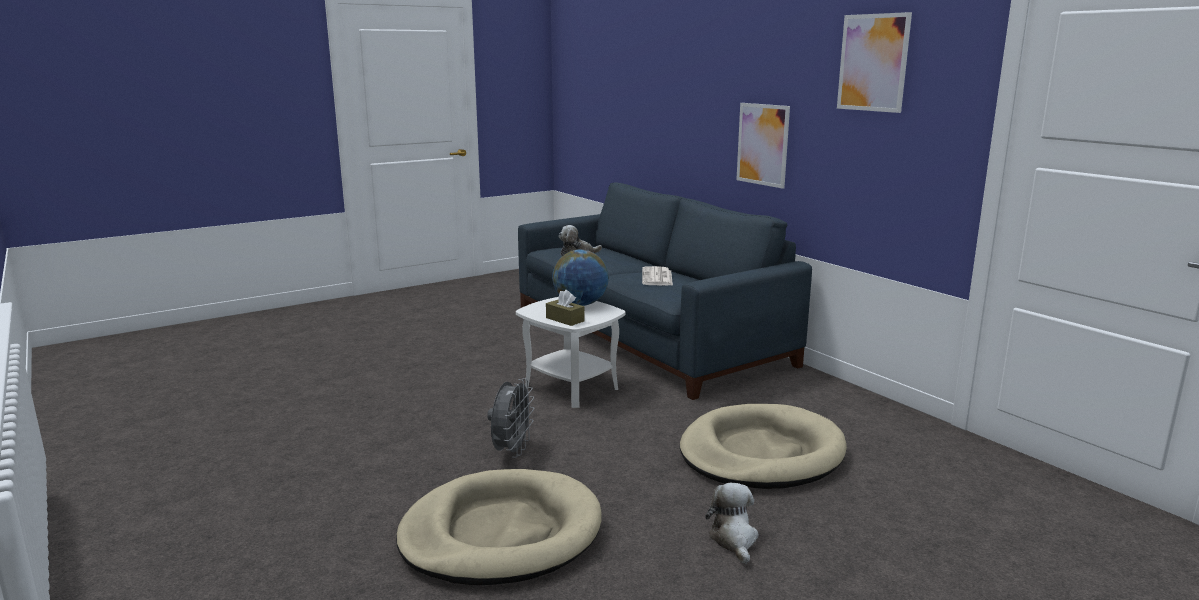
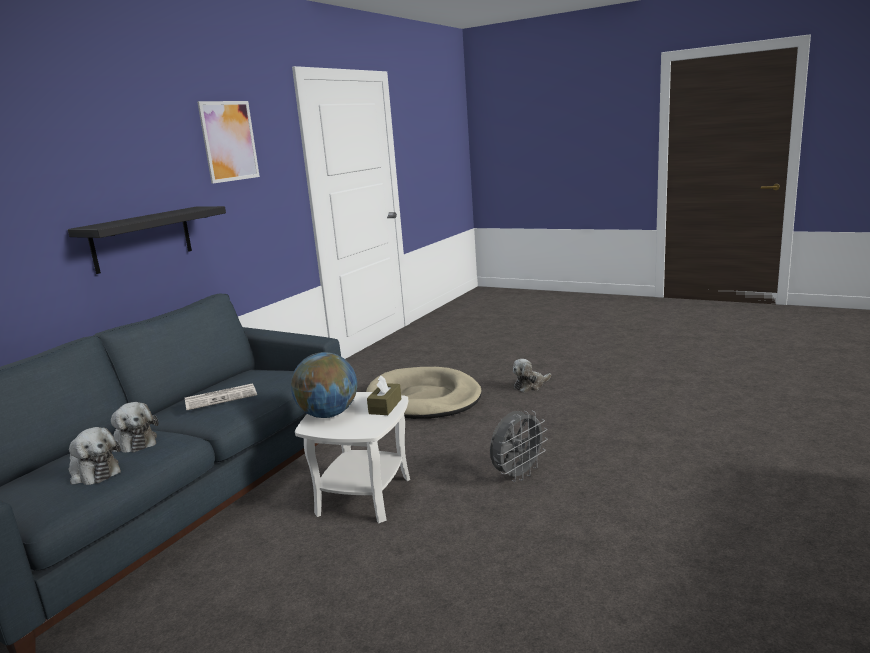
camera: 115 degrees left, 0 degrees up
(501, 534) = (616, 437): beige dog bed -> none
(511, 451) = (518, 475): grey fan -> grey fan turned 150 degrees clockwise
(610, 261) = (134, 442): none -> plush toy
(762, 144) = (142, 239): picture -> black shelf

